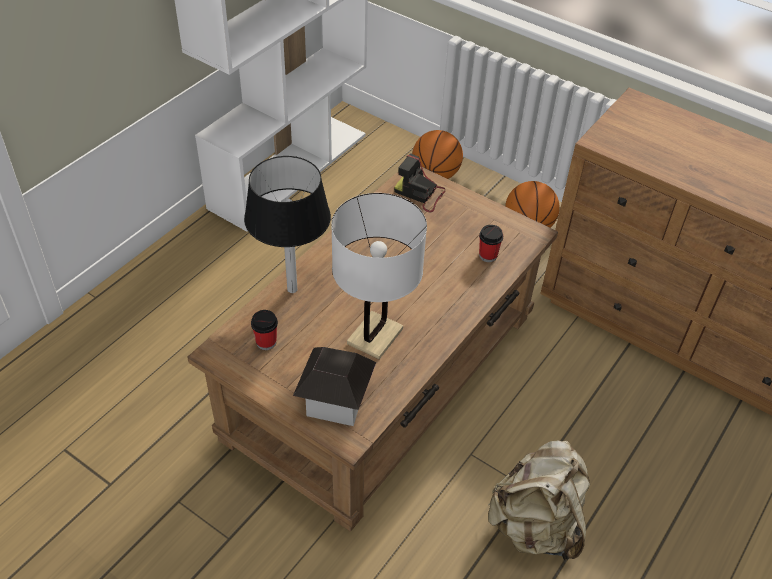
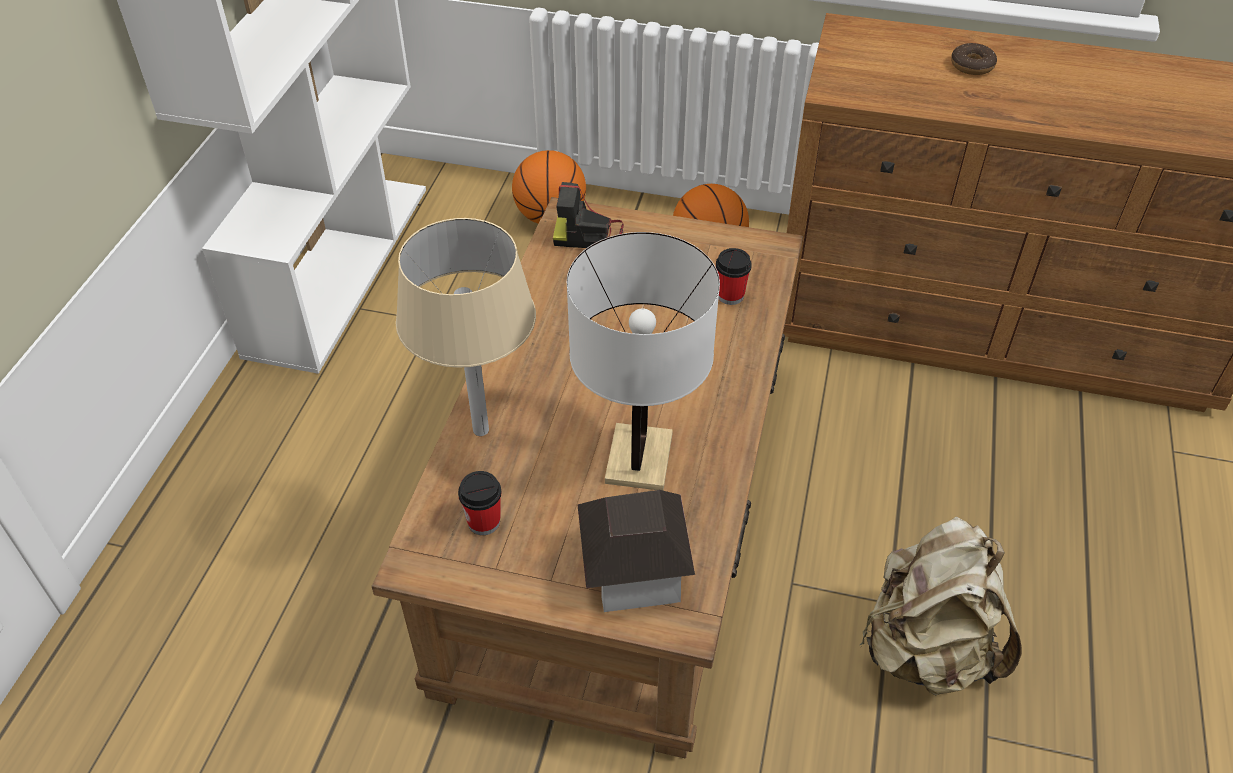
camera: 20 degrees left, 0 degrees up
(292, 289) = (481, 429): black table lamp -> beige table lamp
(707, 149) = (972, 65): none -> donut

